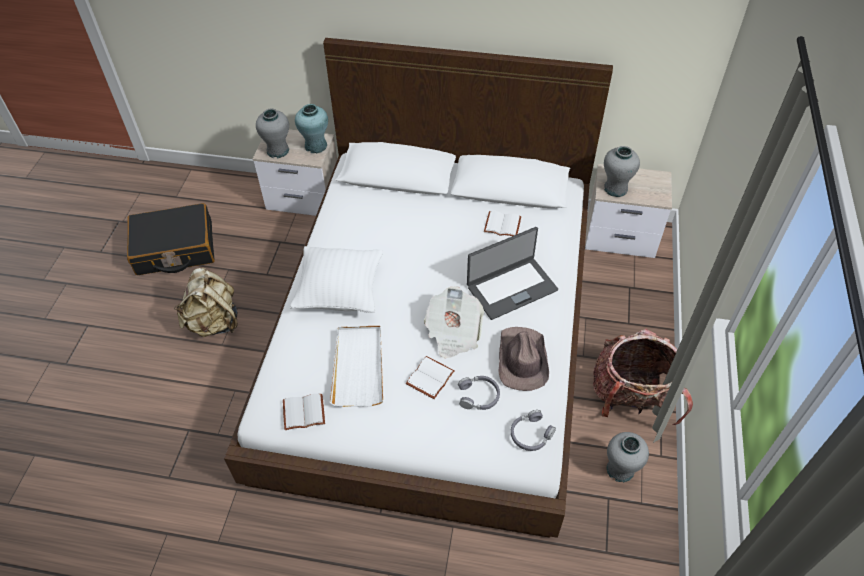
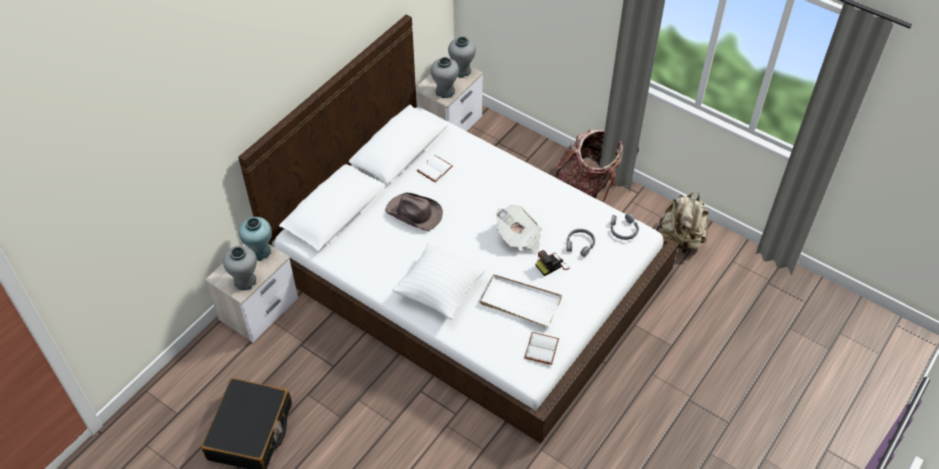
camera: 65 degrees left, 0 degrees up
(214, 322) = (364, 422): beige backpack -> beige backpack (681, 239)
(431, 379) = (552, 265): white book -> camera
(511, 287) = (498, 189): laptop -> none
(522, 360) = (563, 210): brown hat -> brown hat (414, 213)
(620, 470) = (637, 218): grey vase -> grey vase (461, 71)

